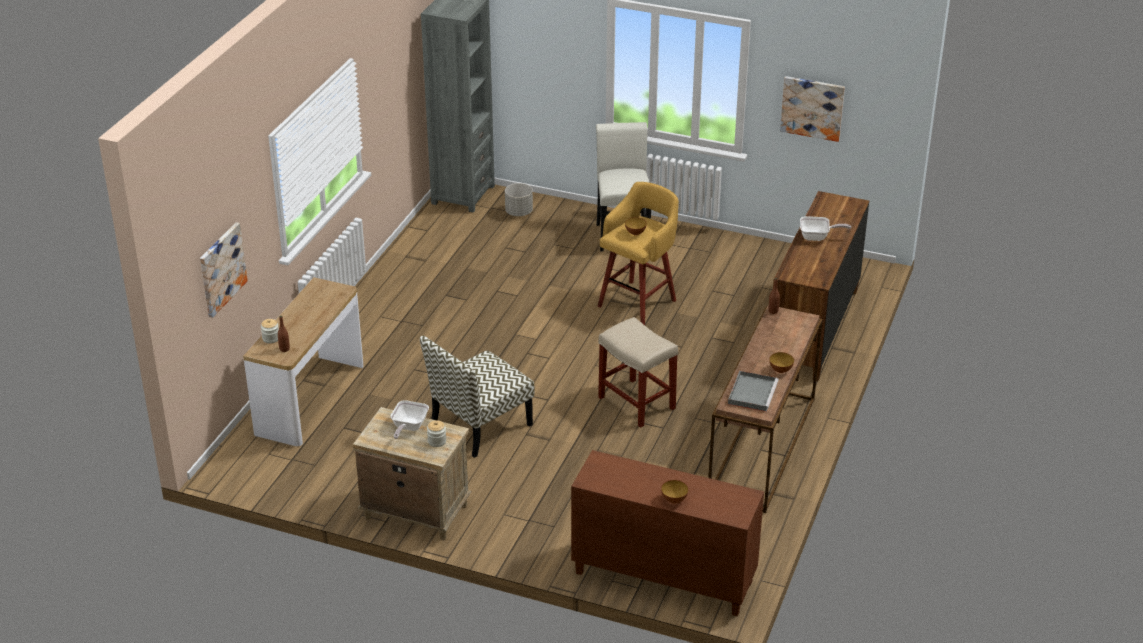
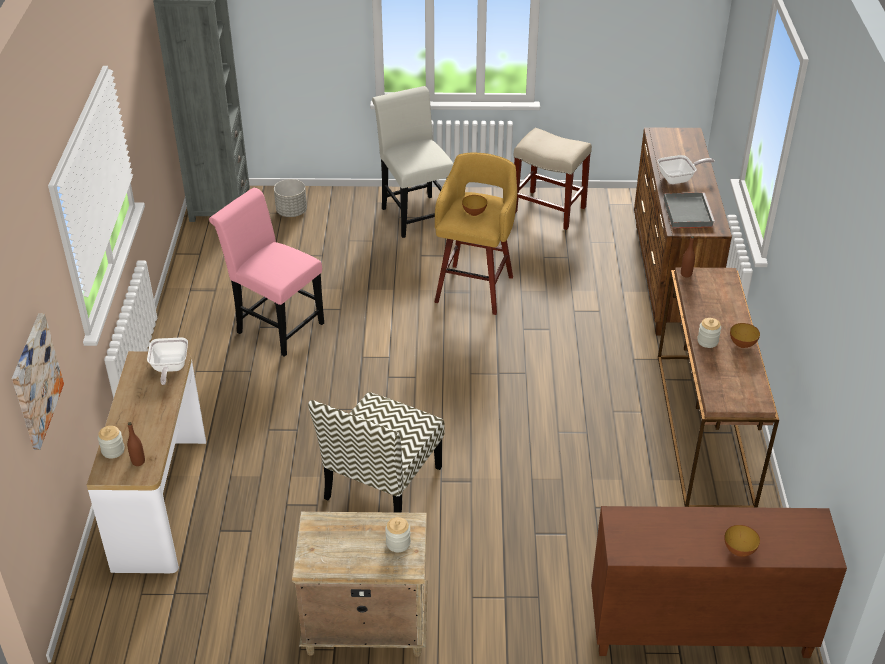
camera: 20 degrees left, 5 degrees up
(408, 427) = (352, 533): frying pan -> frying pan (169, 368)
(459, 297) = (275, 325): none -> pink chair
(635, 402) = (539, 408): beige stool -> beige stool (547, 209)
(752, 392) = (731, 380): grey tray -> grey tray (687, 212)
(754, 362) = (707, 341): none -> jar
(812, 108) = (614, 38): picture -> none

